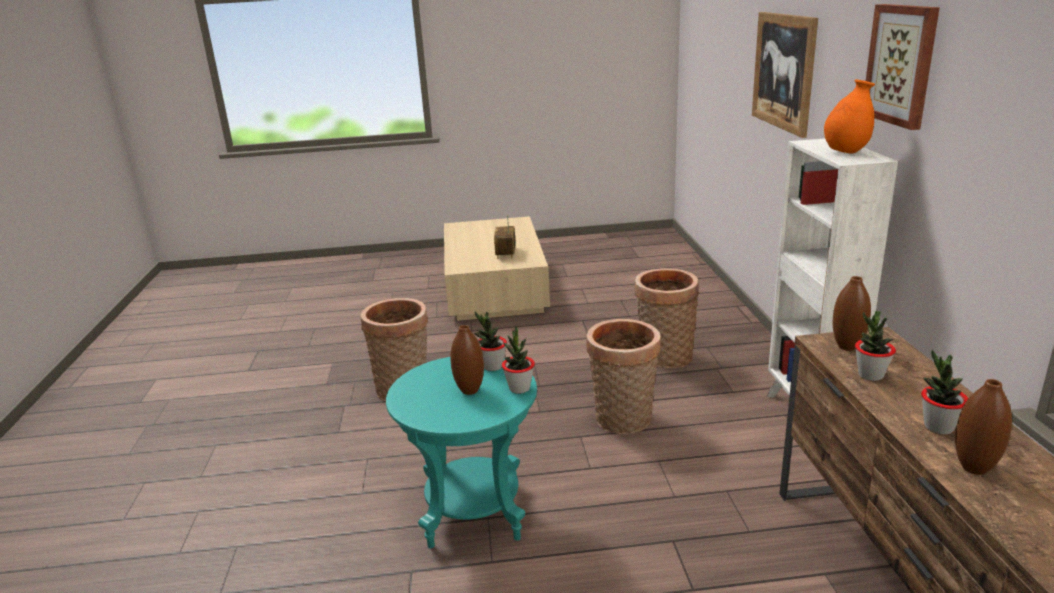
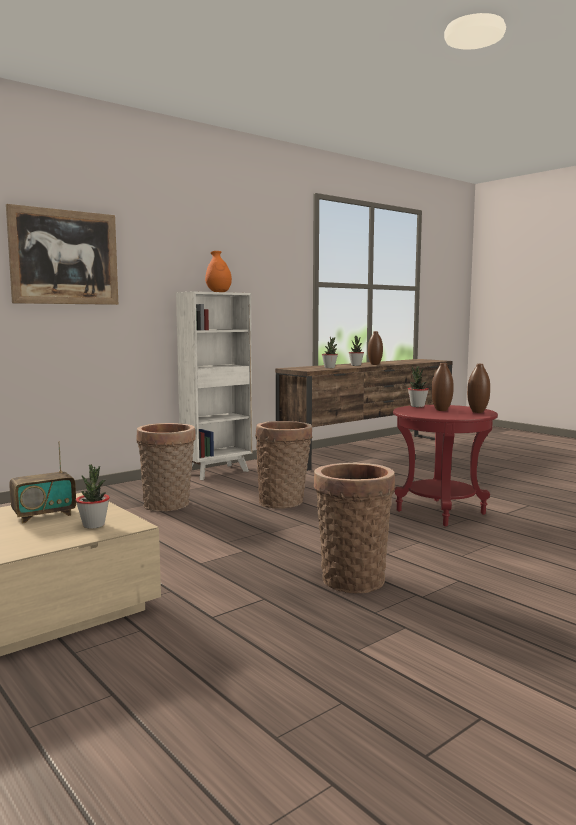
camera: 125 degrees left, 15 degrees down
(474, 514) = (440, 512): turquoise side table -> red side table
(492, 366) = (408, 411): potted plant -> potted plant (94, 525)
(847, 347) = (307, 369): brown vase -> brown vase (477, 412)
(901, 65) = (209, 245): picture -> none

